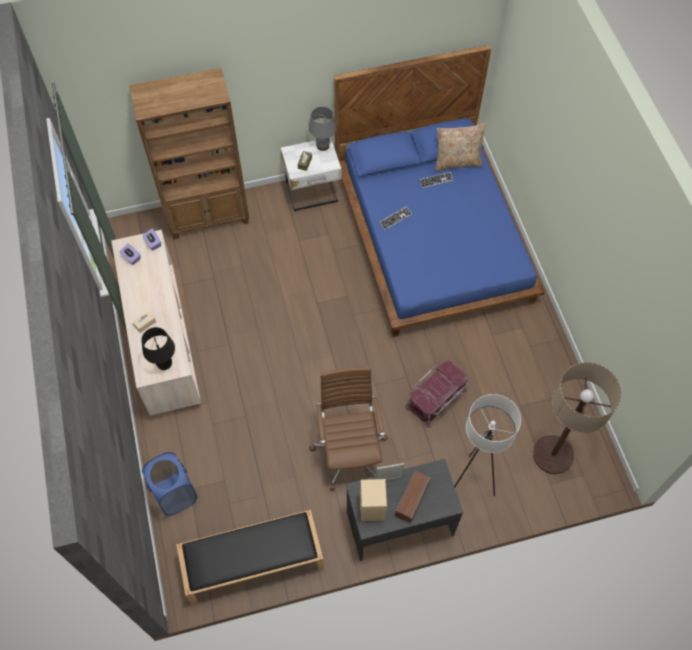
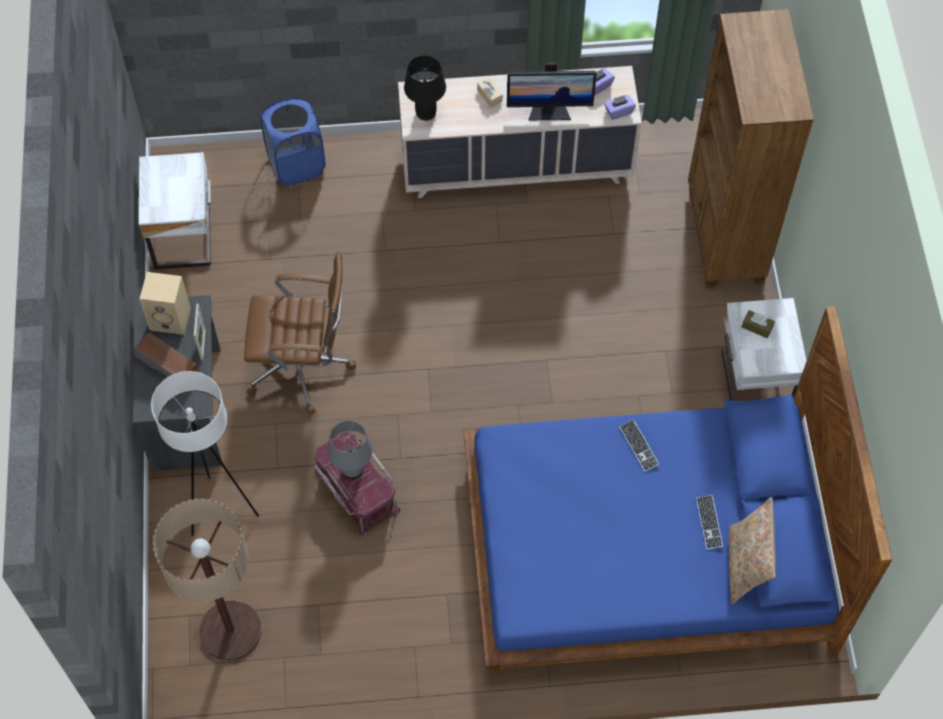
camera: 100 degrees right, 0 degrees up
(156, 284) = (549, 111): none -> monitor
(252, 563) = (185, 237): black bench -> white nightstand
(323, 146) = (790, 357): grey table lamp -> grey table lamp (352, 469)

